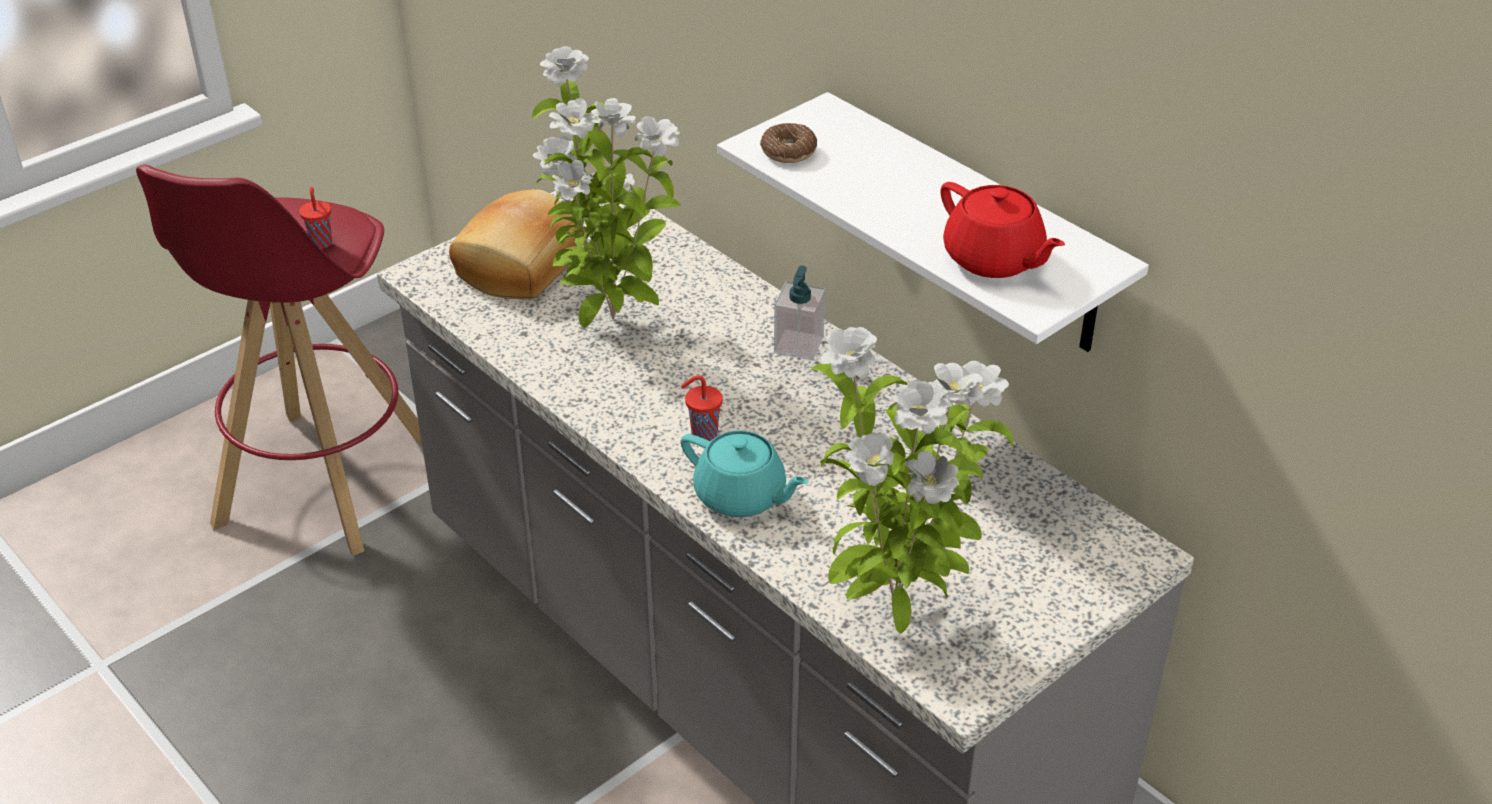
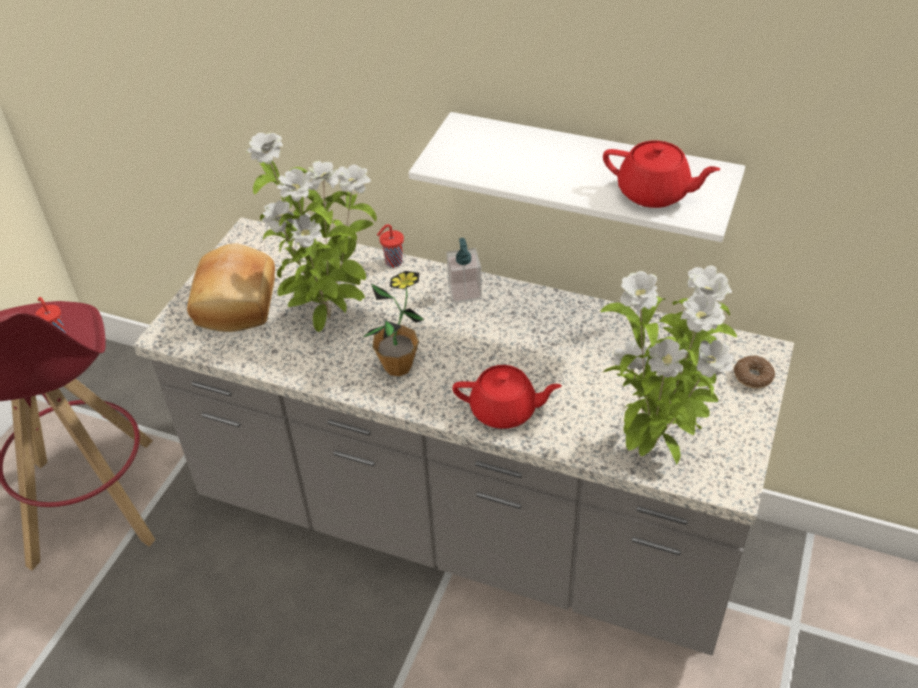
camera: 25 degrees left, 5 degrees up
(652, 401) = (398, 366): none -> potted plant
(702, 435) = (448, 377): red cup -> red cup (392, 262)
(741, 496) = (505, 411): turquoise teapot -> red teapot
(788, 151) = (461, 161): donut -> donut (752, 377)

